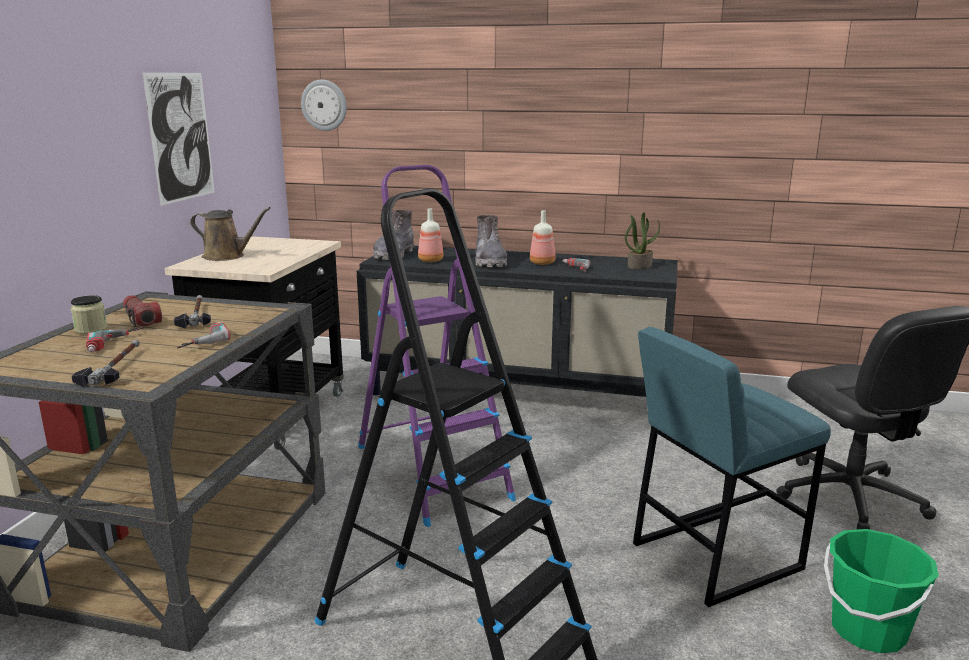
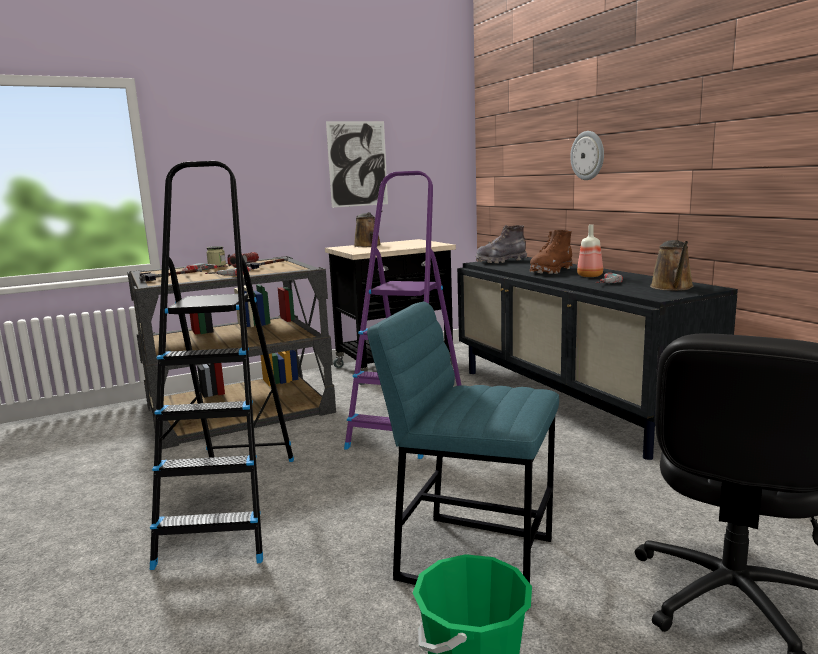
camera: 50 degrees right, 5 degrees down
(324, 105) = (495, 143): wall clock -> wall clock (588, 155)
(430, 260) = (512, 266): bottle -> none
(489, 262) = (550, 271): grey boot -> brown boot
(639, 266) = (672, 287): potted plant -> brown watering can

